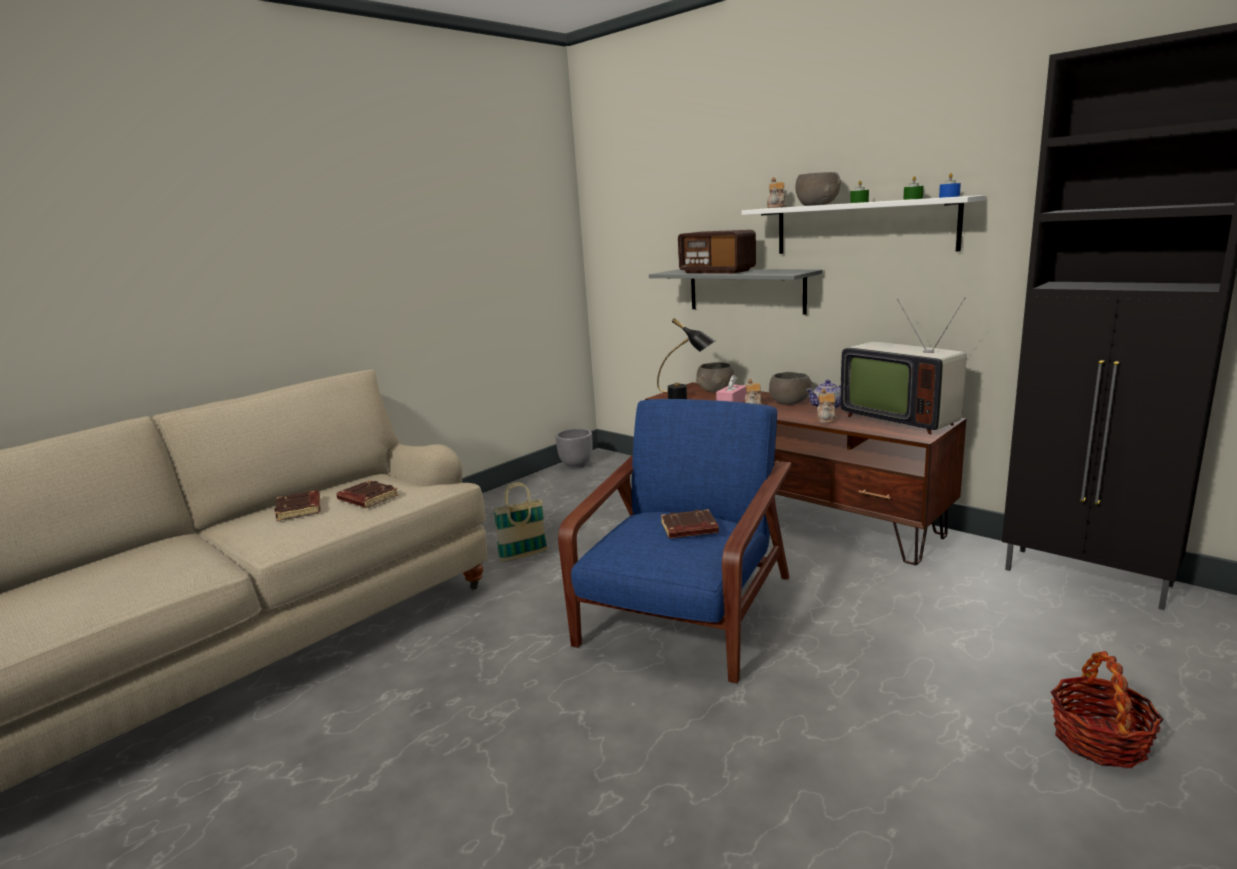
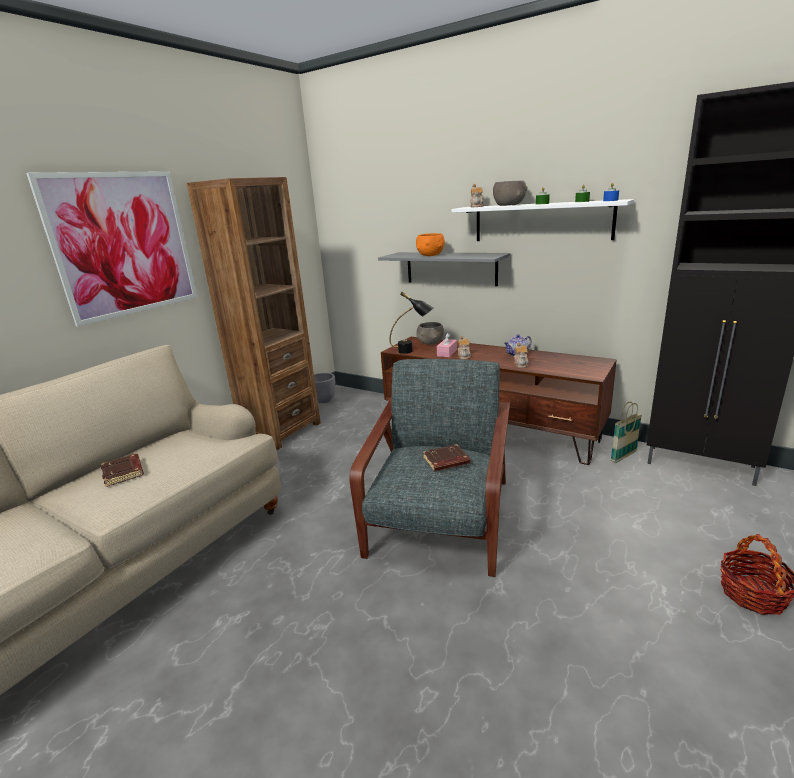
camera: 10 degrees left, 5 degrees up
(334, 249) = (124, 244): none -> picture
(367, 499) = (181, 457): brown book -> none
(512, 497) = (281, 430): none -> brown bookcase
(523, 556) = (302, 481): basket -> basket (623, 456)
(685, 613) = (439, 519): blue armchair -> grey armchair
(717, 271) = (431, 255): radio -> orange bowl
(790, 402) = (488, 350): grey bowl -> none
(900, 419) = (572, 361): television -> none

